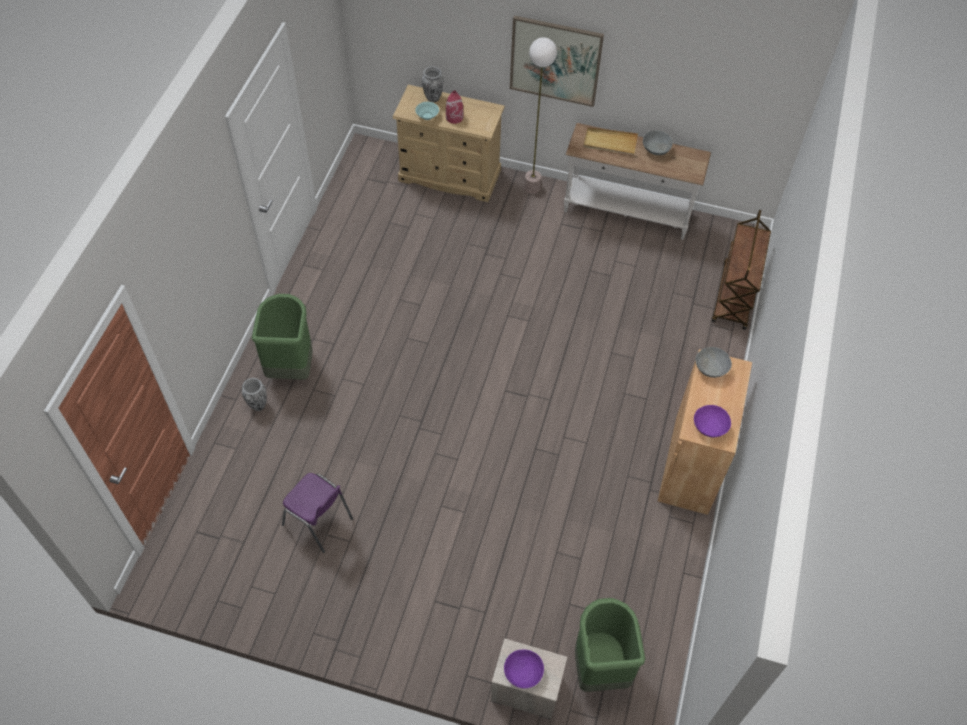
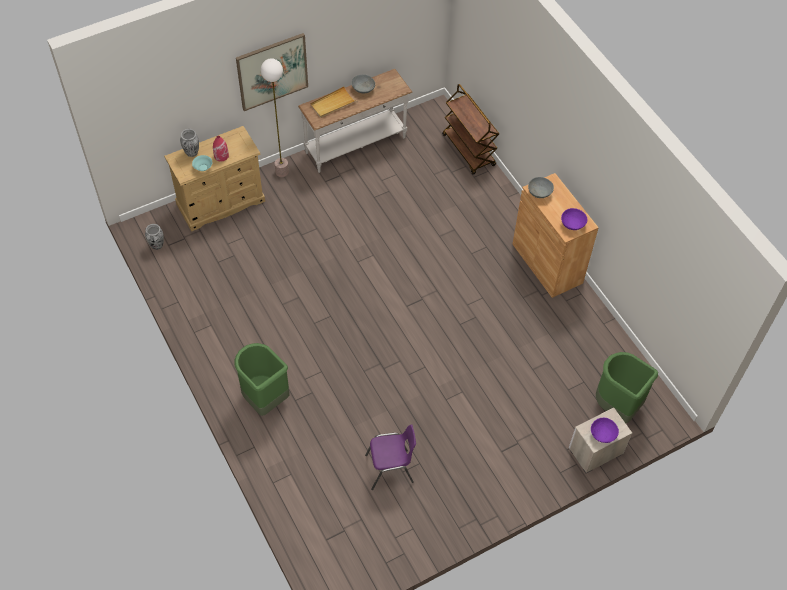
camera: 45 degrees left, 0 degrees up
(257, 405) = (272, 438): vase -> vase (157, 246)

